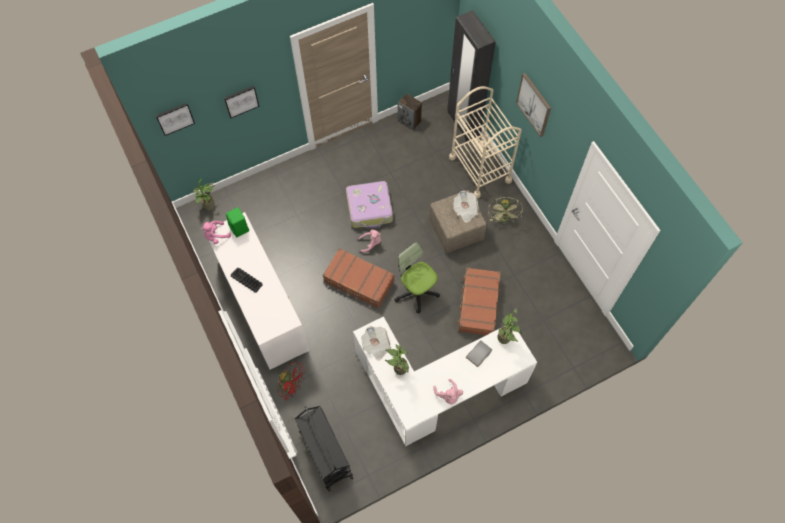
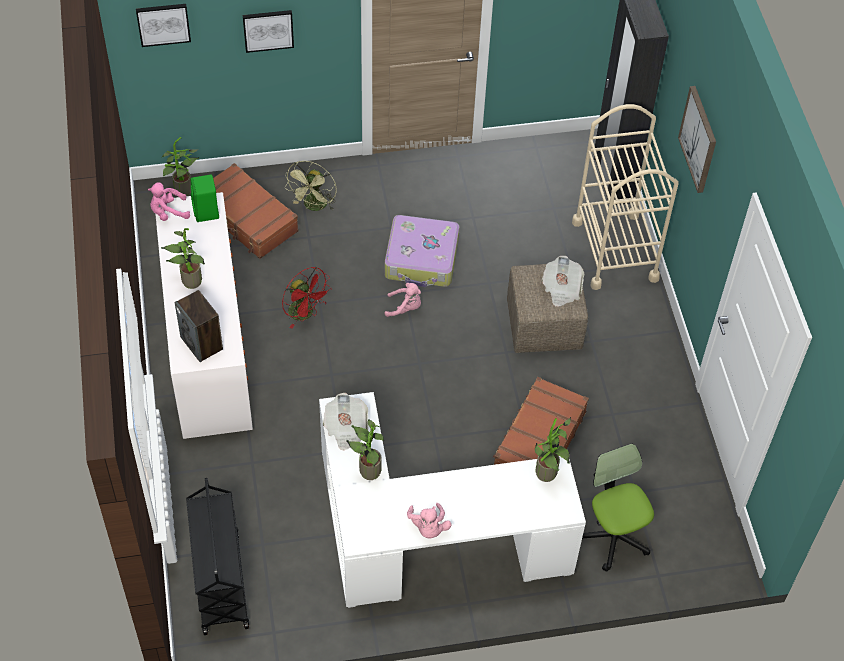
camera: 15 degrees right, 10 degrees down
(246, 280) = (189, 282): keyboard -> potted plant
(292, 386) = (207, 471): red fan -> red fan (305, 314)
(359, 282) = (365, 356): brown suitcase -> brown suitcase (247, 219)
(409, 121) = (530, 154): speaker -> speaker (202, 343)
(416, 291) = (449, 394): office chair -> office chair (612, 536)
(479, 354) = (499, 485): grey book -> none
(503, 219) = (625, 330): green fan -> green fan (314, 206)

